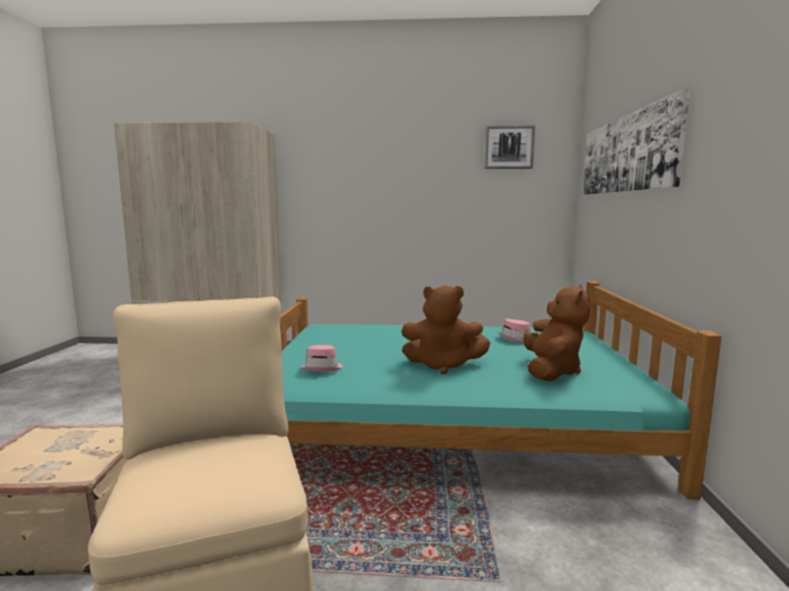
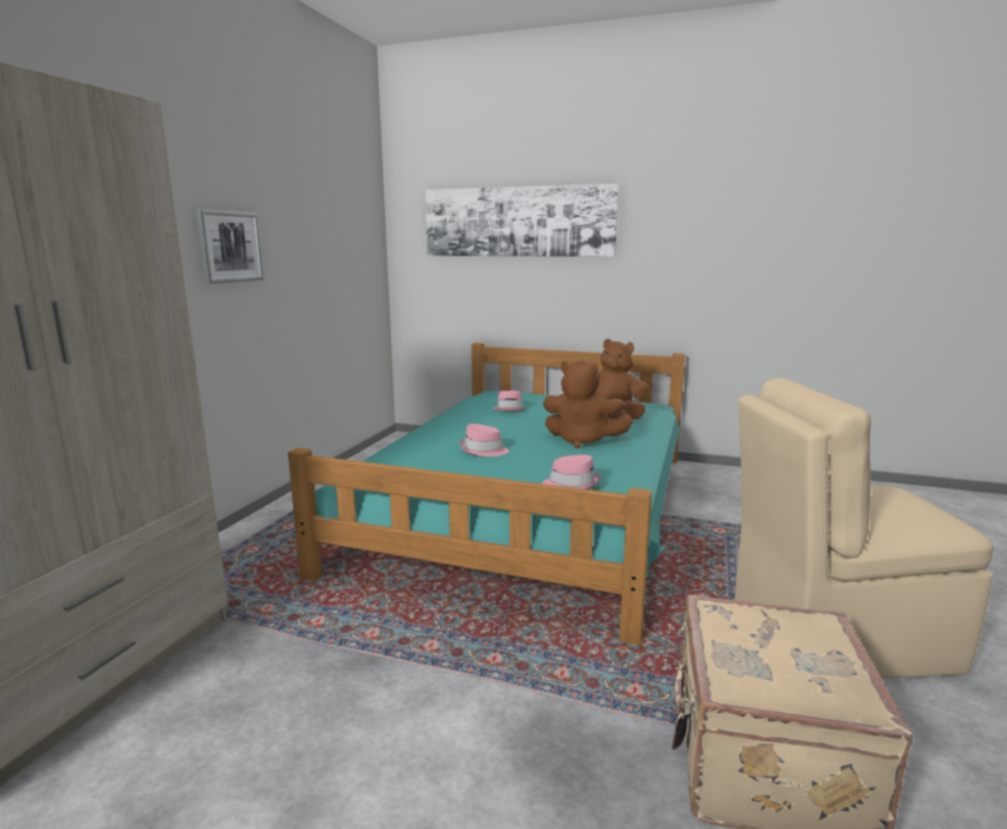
camera: 75 degrees left, 5 degrees up
(388, 342) = (483, 450): none -> pink hat
(443, 366) = (582, 440): brown plush toy -> brown plush toy turned 90 degrees clockwise
(509, 147) = (342, 193): picture -> picture (230, 246)

